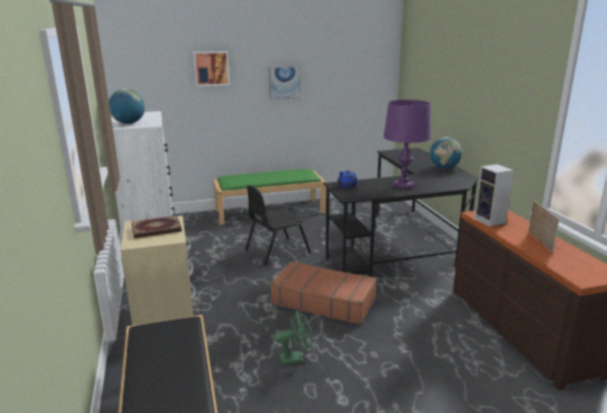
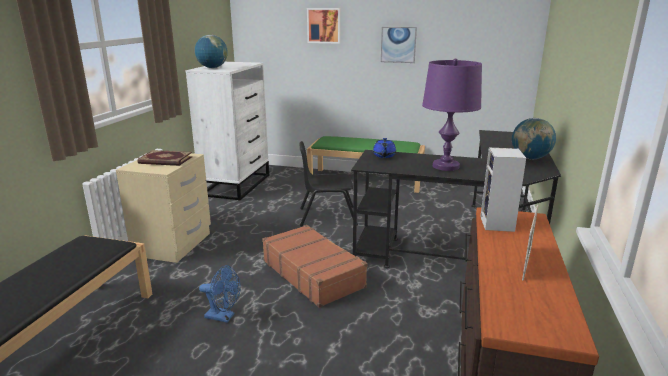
camera: 30 degrees right, 0 degrees up
(296, 358) = (224, 317): green fan -> blue fan

